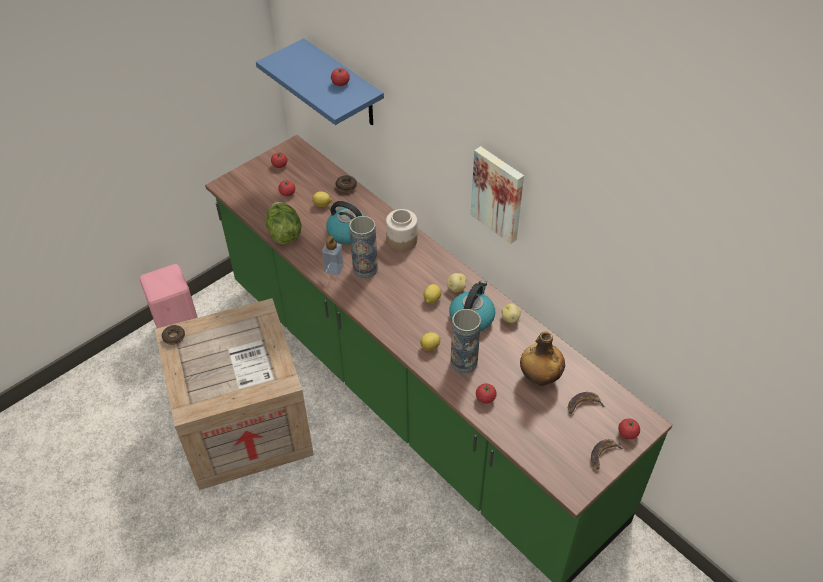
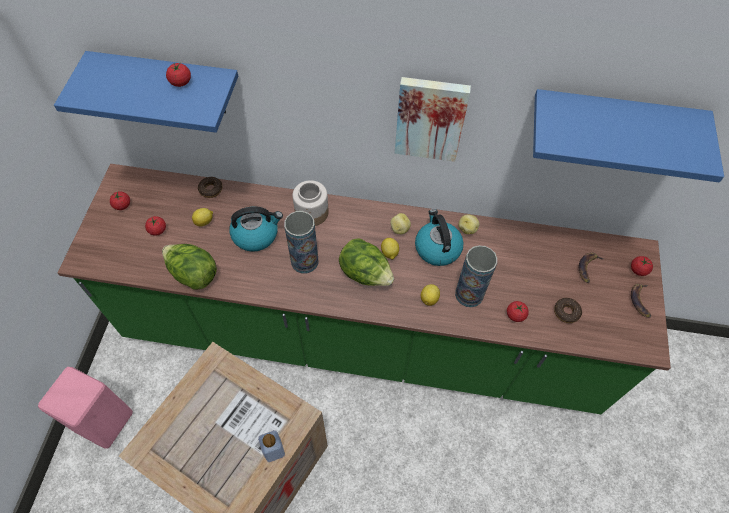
camera: 40 degrees left, 10 degrees up
(174, 337) = (148, 450): donut -> donut (566, 312)
(334, 269) = (275, 280): soap dispenser -> soap dispenser (274, 450)
(400, 302) = (365, 274): none -> lettuce
(539, 377) = (537, 266): bottle -> none
(622, 261) = (611, 123): none -> blue shelf

